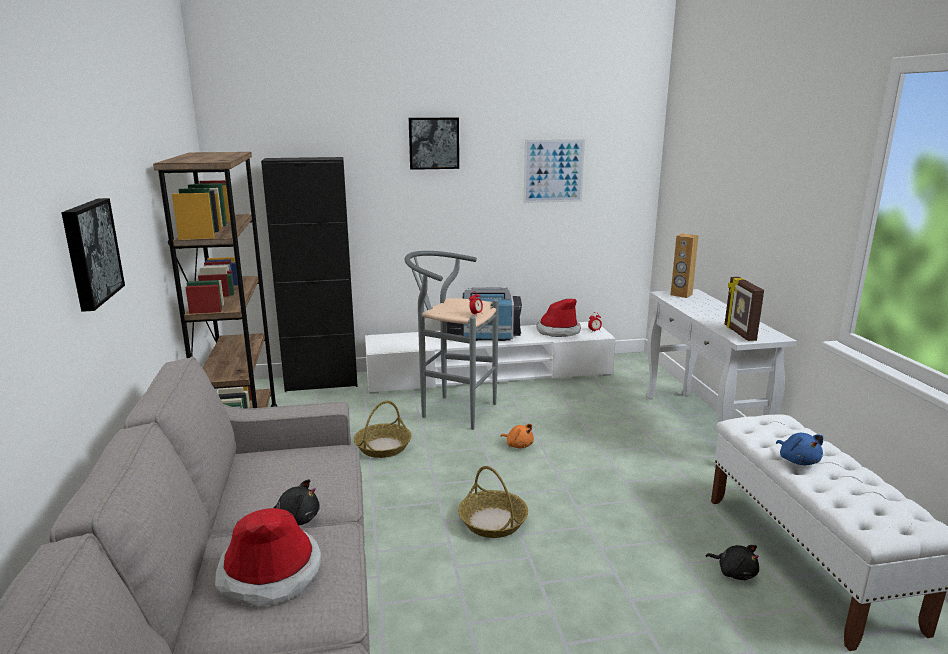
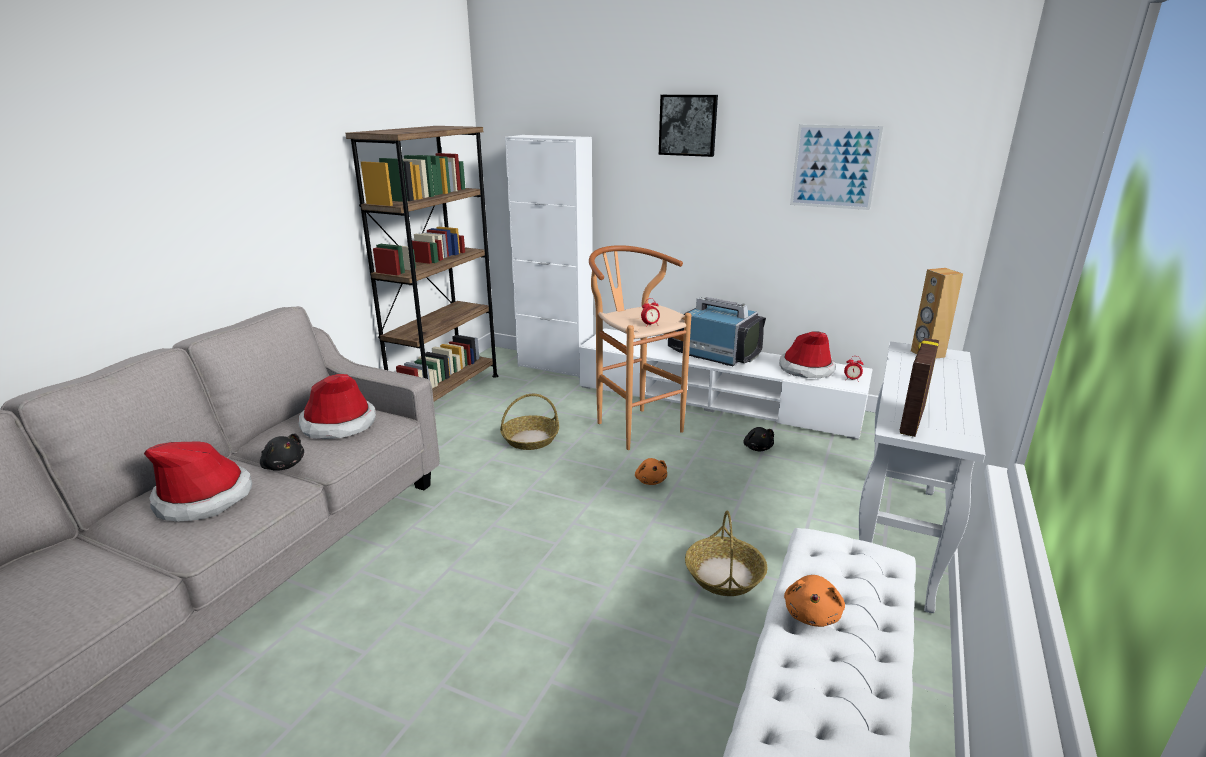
camera: 35 degrees right, 5 degrees up
(89, 252) = (199, 202): picture -> none
(291, 469) = (339, 424): none -> hat
(321, 383) = (555, 366): black cabinet -> white cabinet
(452, 410) = (633, 424): grey stool -> brown stool
(492, 521) = (530, 543): basket -> basket (724, 575)
(734, 572) = (700, 716): black plush toy -> black plush toy (757, 448)
(798, 460) = (812, 614): blue plush toy -> orange plush toy

